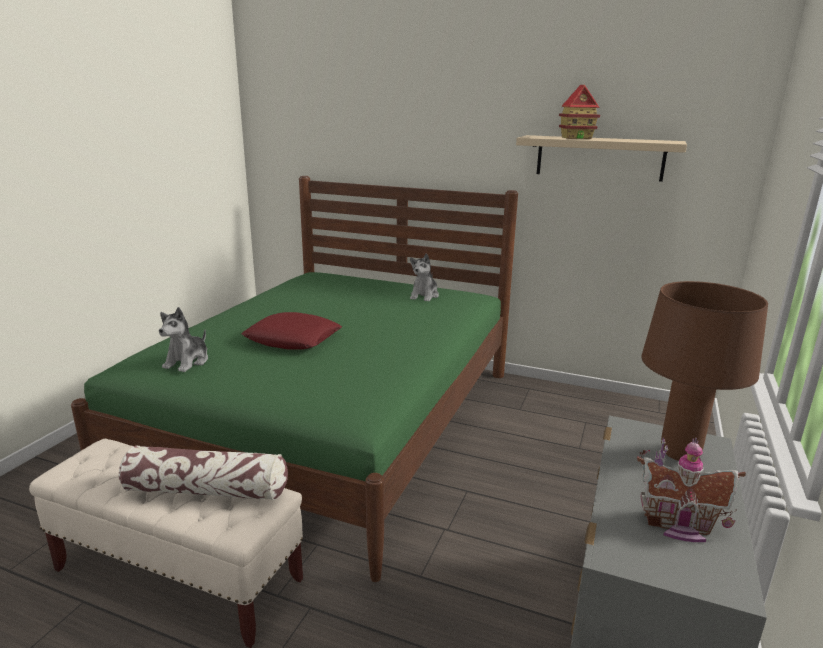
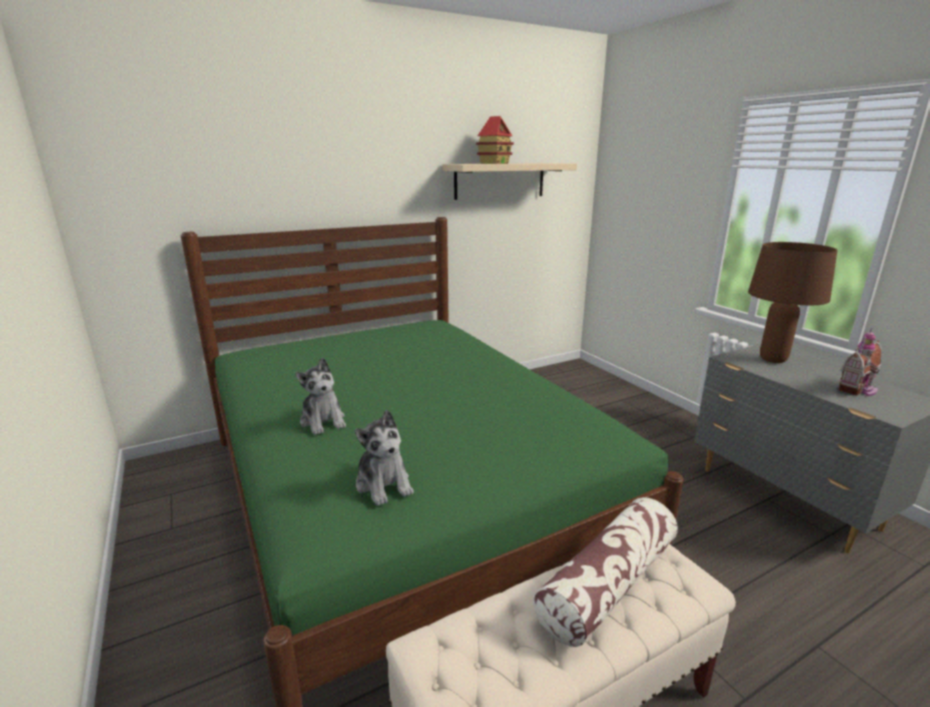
camera: 50 degrees left, 0 degrees up
(293, 339) = (418, 410): red pillow -> none
(424, 296) = (409, 334): plush toy -> plush toy (323, 421)

